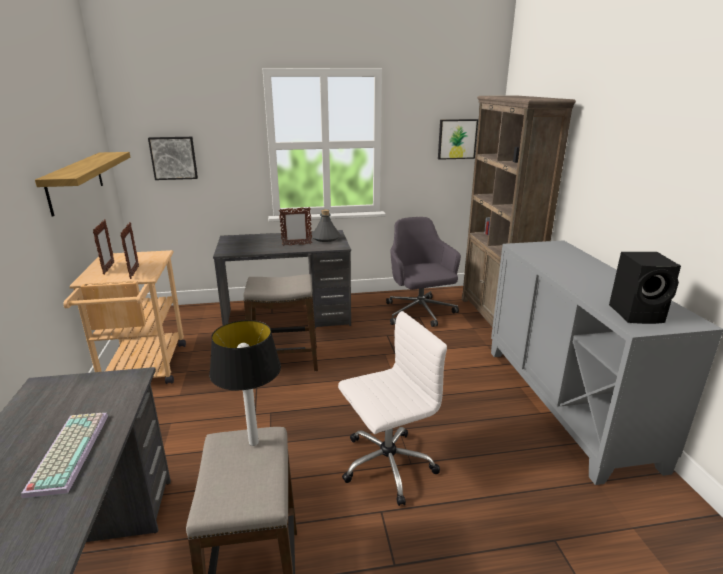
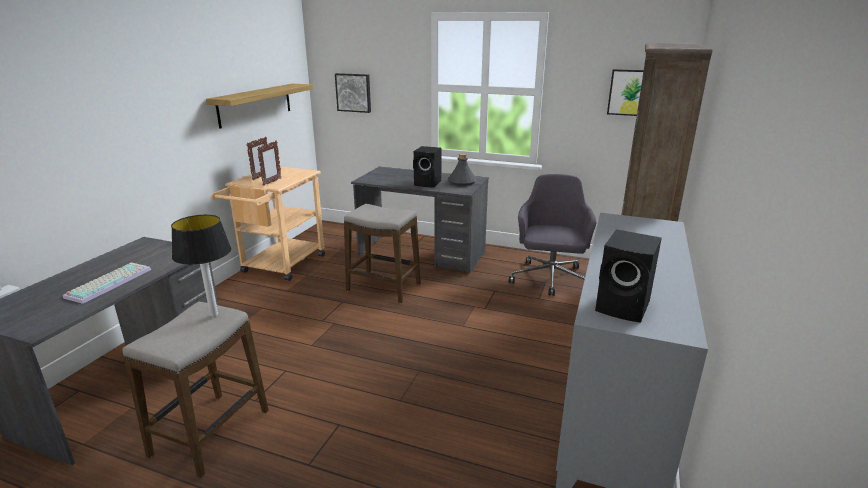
camera: 30 degrees right, 0 degrees up
(296, 245) = (428, 183): picture frame -> black speaker
(386, 465) = (378, 393): white office chair -> none

